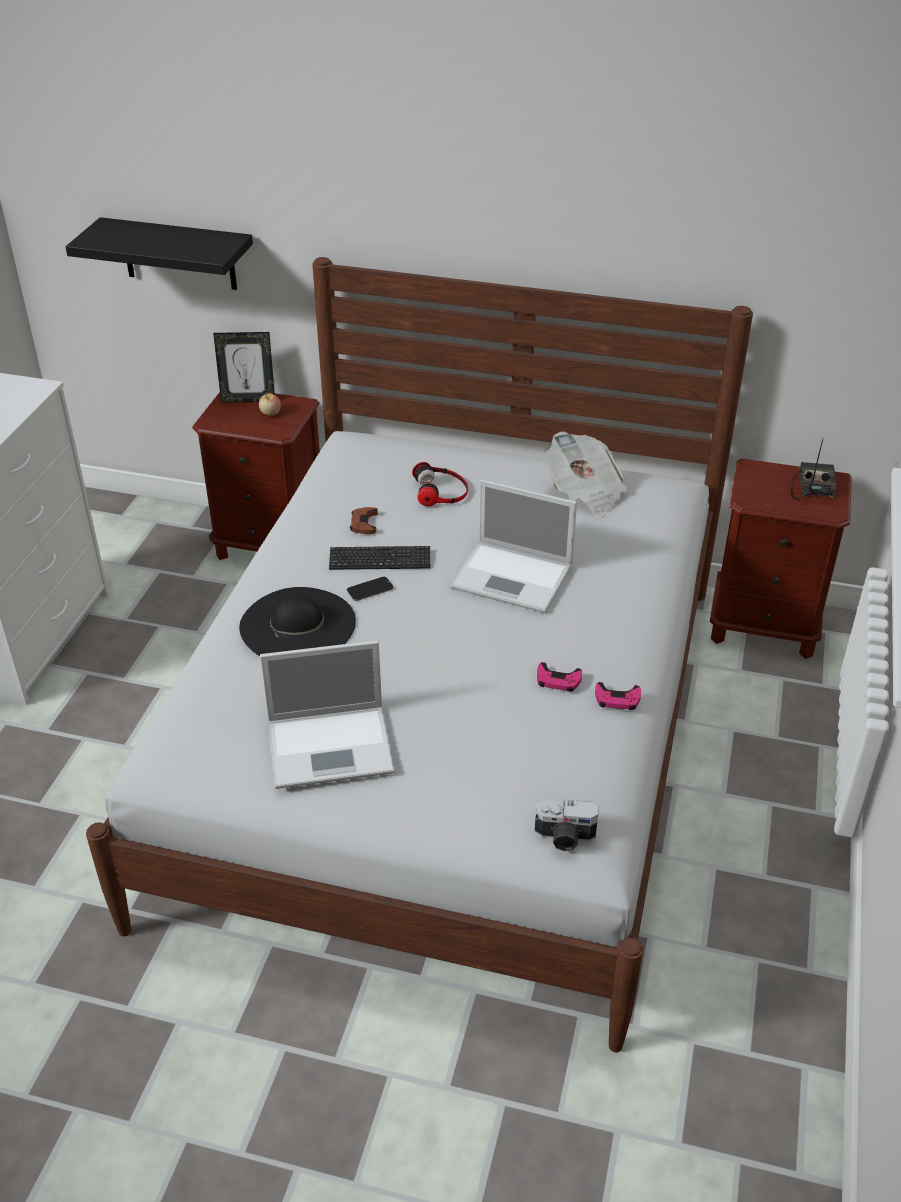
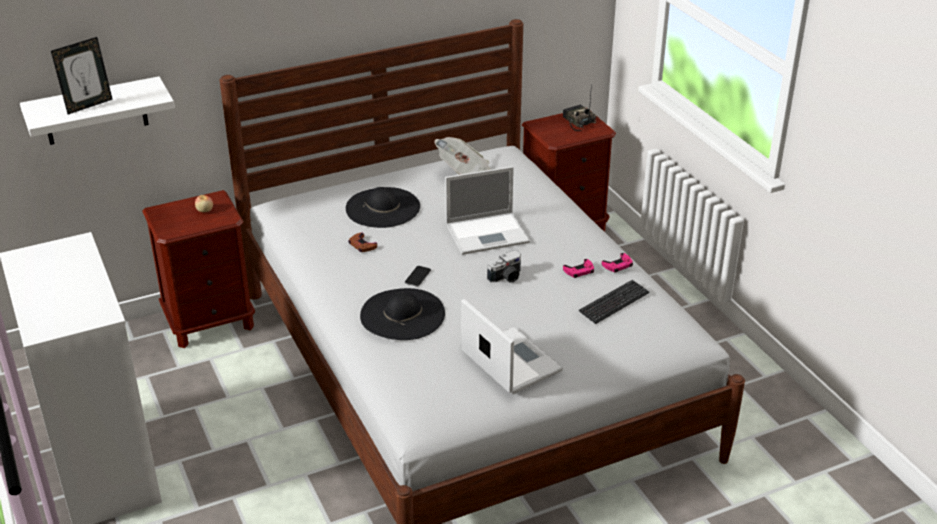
camera: 40 degrees left, 5 degrees down
(179, 254) = (95, 111): black shelf -> white shelf
(248, 399) = (175, 209): picture frame -> picture frame (88, 105)
(333, 746) = (509, 360): laptop -> laptop turned 75 degrees counterclockwise
(380, 560) = (400, 259): keyboard -> keyboard (614, 303)
(441, 491) = (383, 207): headphones -> black hat
(564, 837) = (674, 338): camera -> camera (506, 277)

